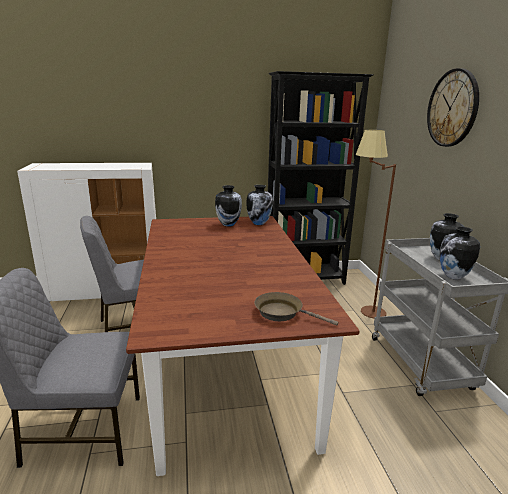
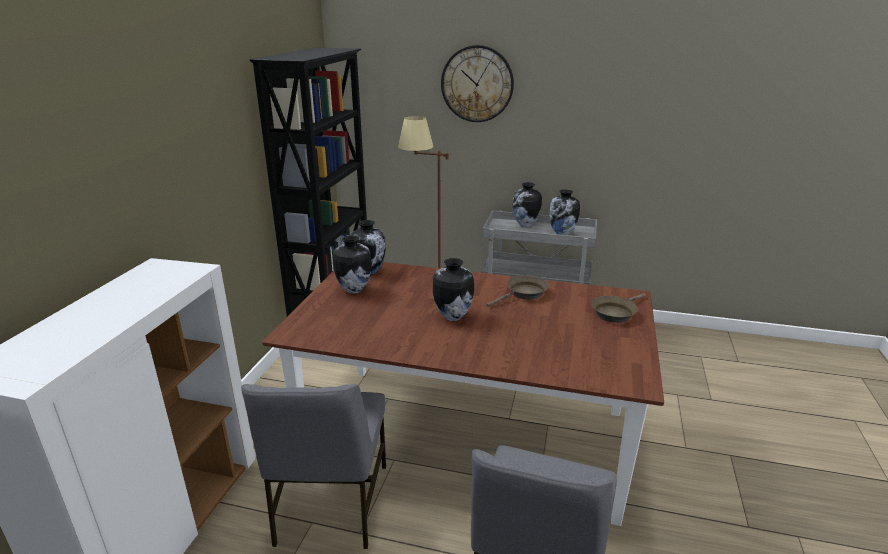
camera: 65 degrees left, 5 degrees up
(215, 253) = (452, 316): none -> vase
(278, 270) = (524, 293): none -> brown frying pan

